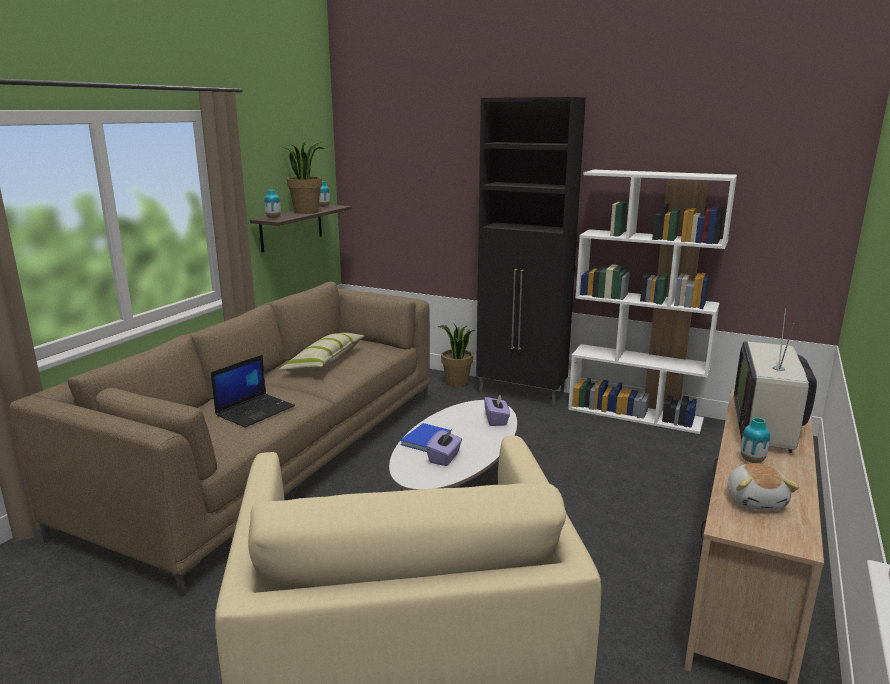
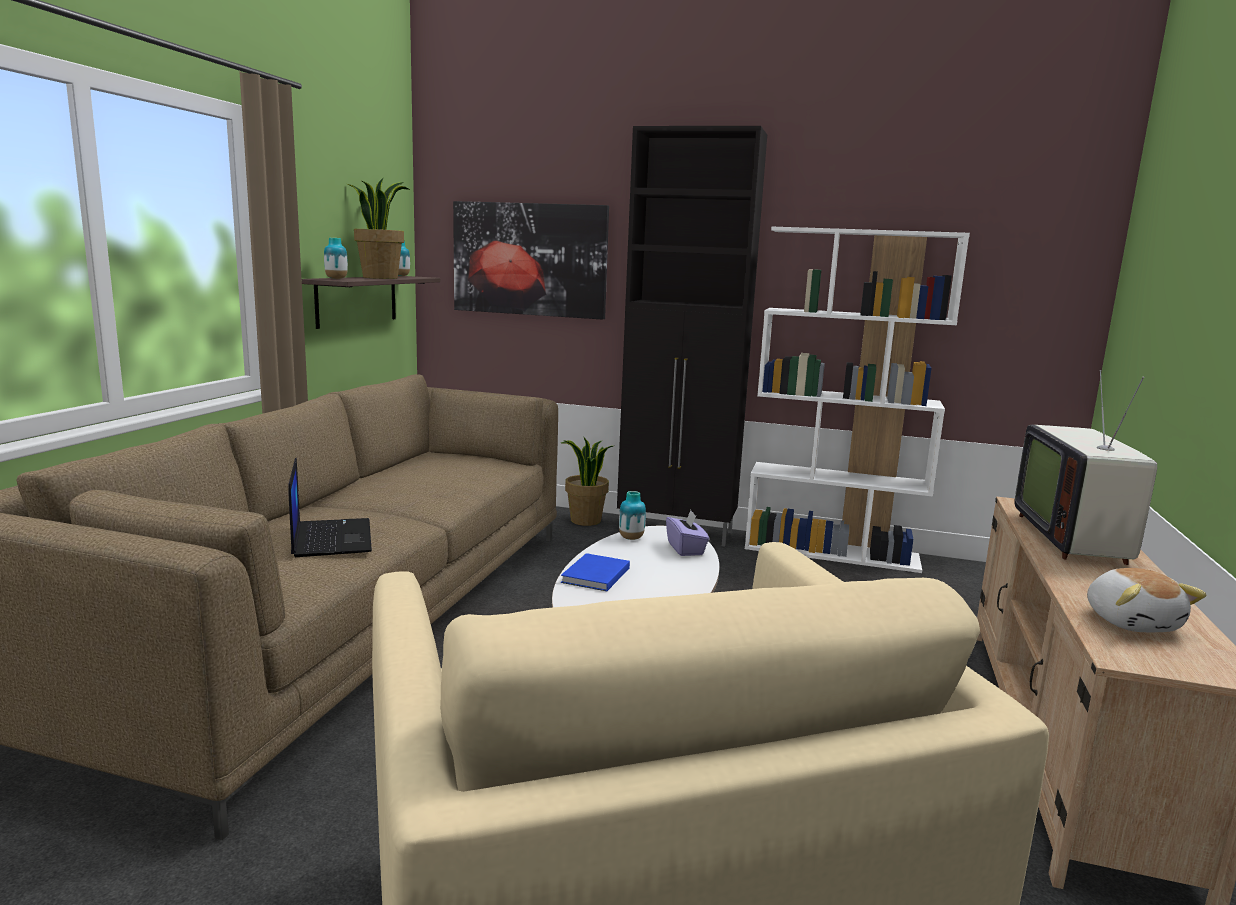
camera: 10 degrees left, 5 degrees down
(255, 410) = (330, 538): laptop -> laptop turned 45 degrees counterclockwise
(325, 362) = (420, 479): pillow -> none
(415, 191) = (529, 259): none -> picture
(444, 458) = (633, 597): purple tissue box -> none
(752, 460) = (1087, 575): vase -> vase (631, 538)

